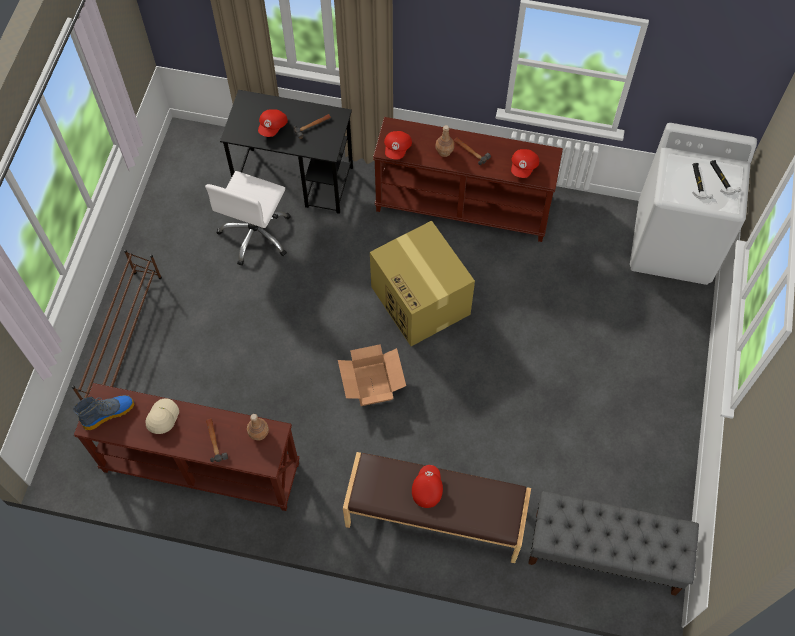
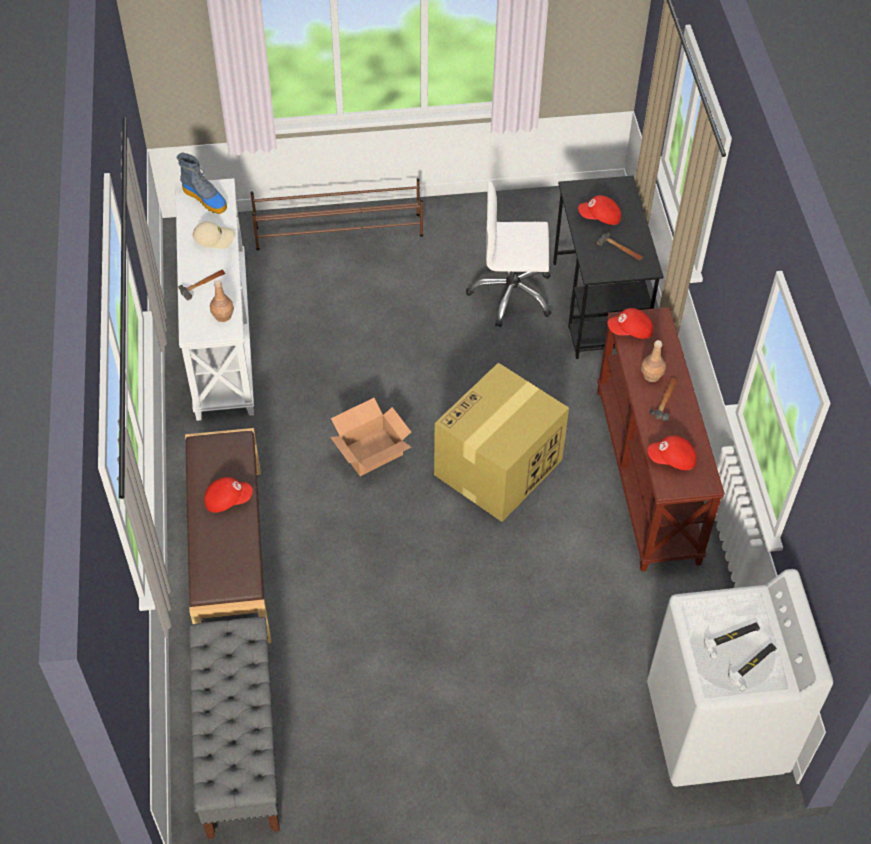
camera: 70 degrees right, 10 degrees down
(200, 468) = (220, 336): brown console table -> white console table

